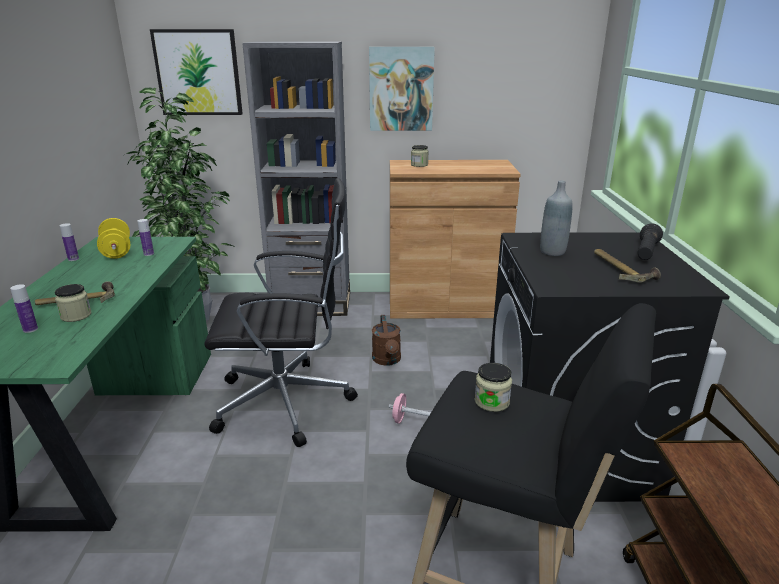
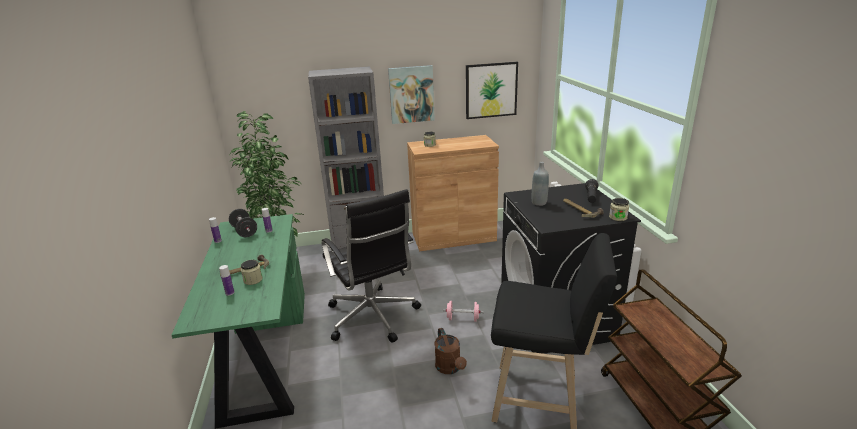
camera: 10 degrees left, 0 degrees up
(117, 251) = (244, 231): yellow dumbbell -> black dumbbell
(198, 73) = (267, 94): picture -> picture (491, 90)
(288, 402) = (373, 318): black office chair -> black office chair turned 75 degrees clockwise
(387, 360) = (428, 281): brown watering can -> brown watering can (450, 368)
(492, 402) = (528, 296): jar -> jar (618, 217)

